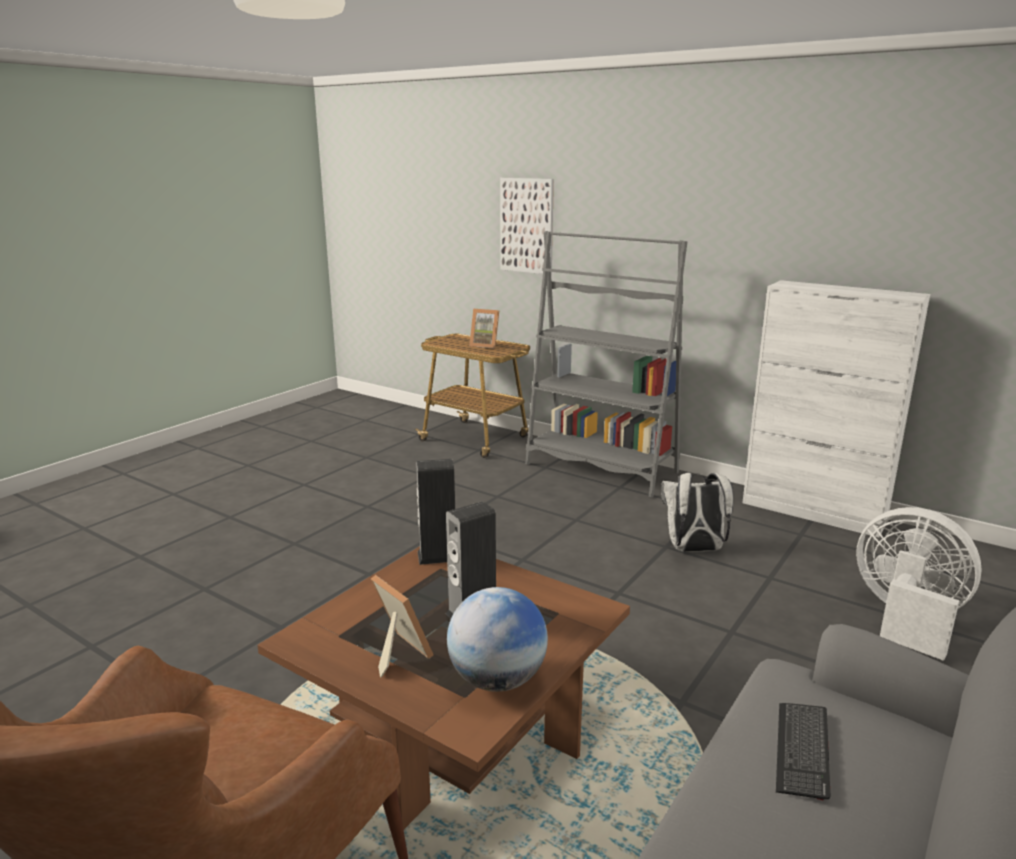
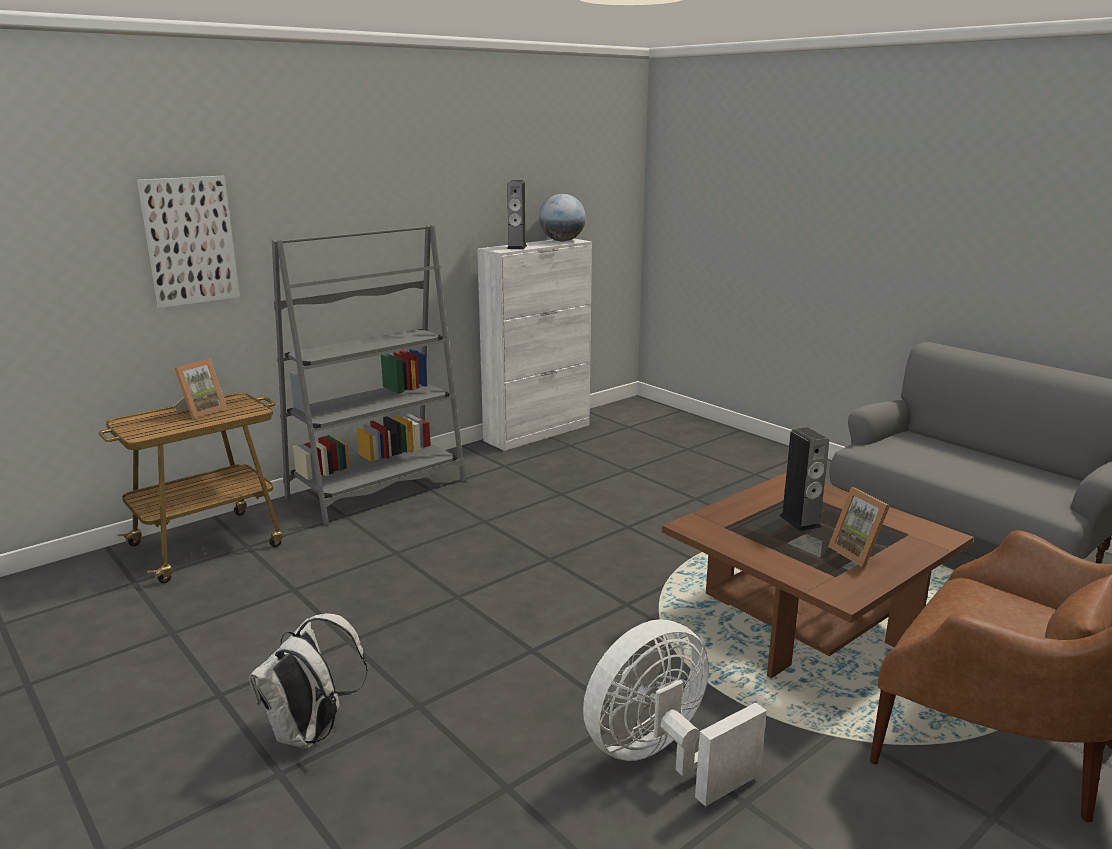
camera: 75 degrees left, 0 degrees up
(397, 653) = (859, 553): picture frame -> picture frame turned 90 degrees counterclockwise
(438, 556) = (701, 526): speaker -> speaker (517, 247)
(497, 680) = (887, 522): globe -> globe (562, 241)
(694, 550) = (573, 485): white backpack -> white backpack (311, 733)
(802, 751) = (931, 459): keyboard -> none
(906, 618) = (693, 446): white fan -> white fan (662, 758)

